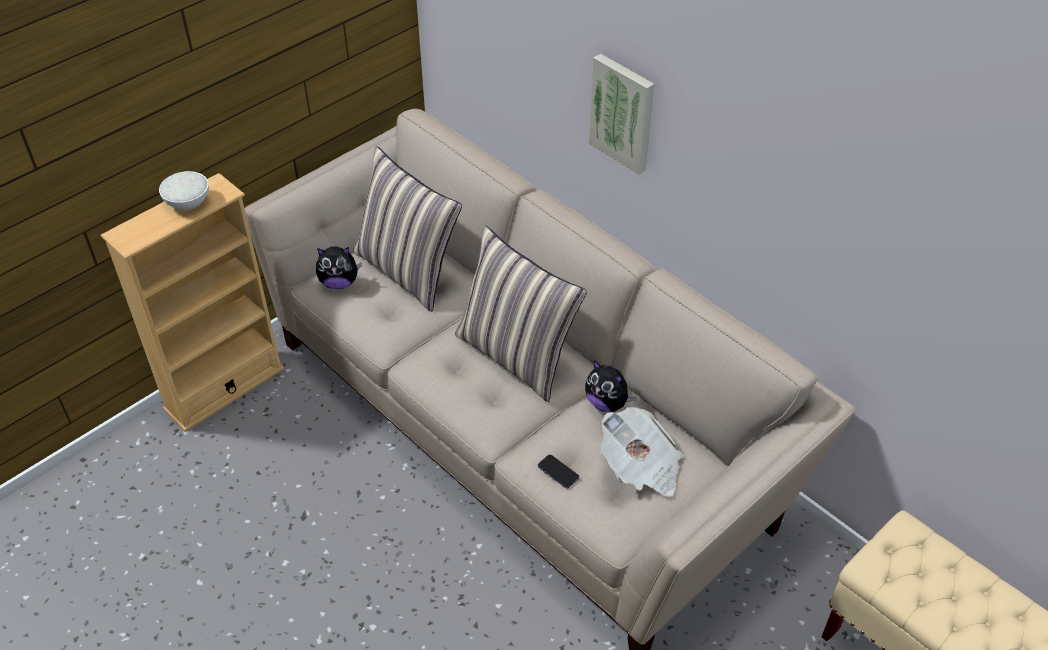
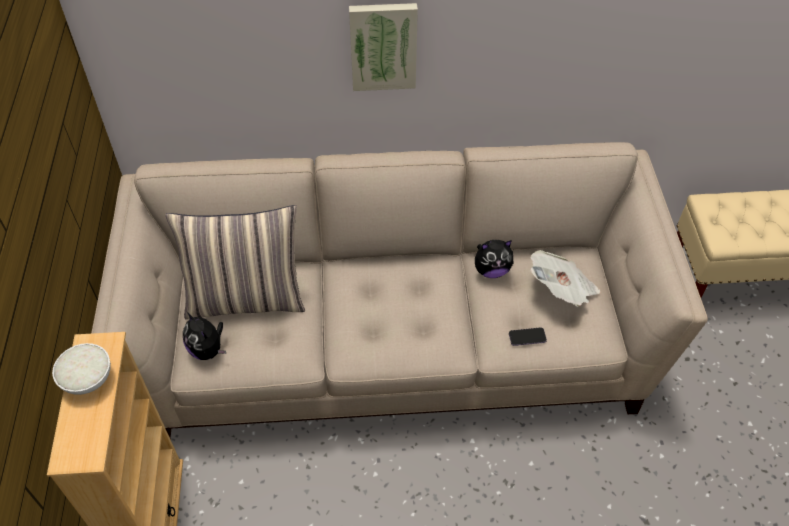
camera: 50 degrees left, 5 degrees up
(339, 283) = (208, 350): plush toy -> plush toy turned 105 degrees clockwise
(517, 356) = (400, 290): pillow -> none

